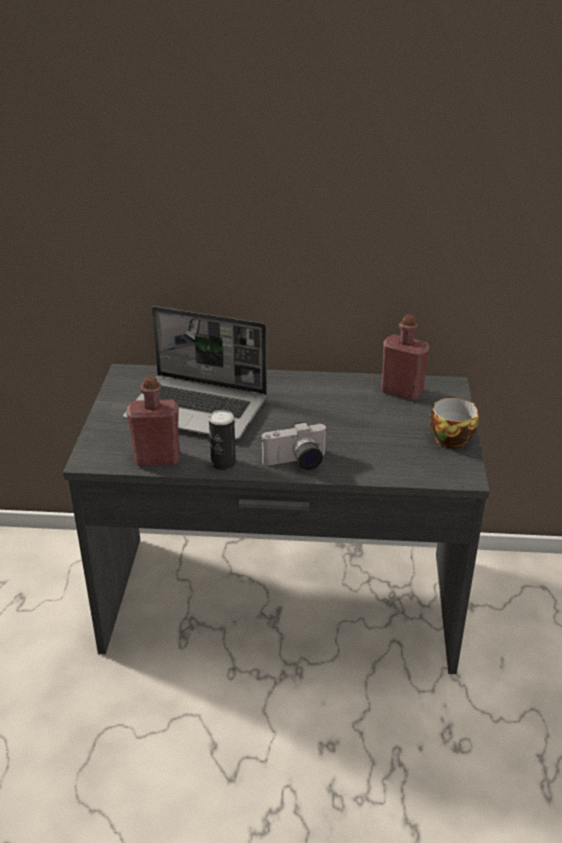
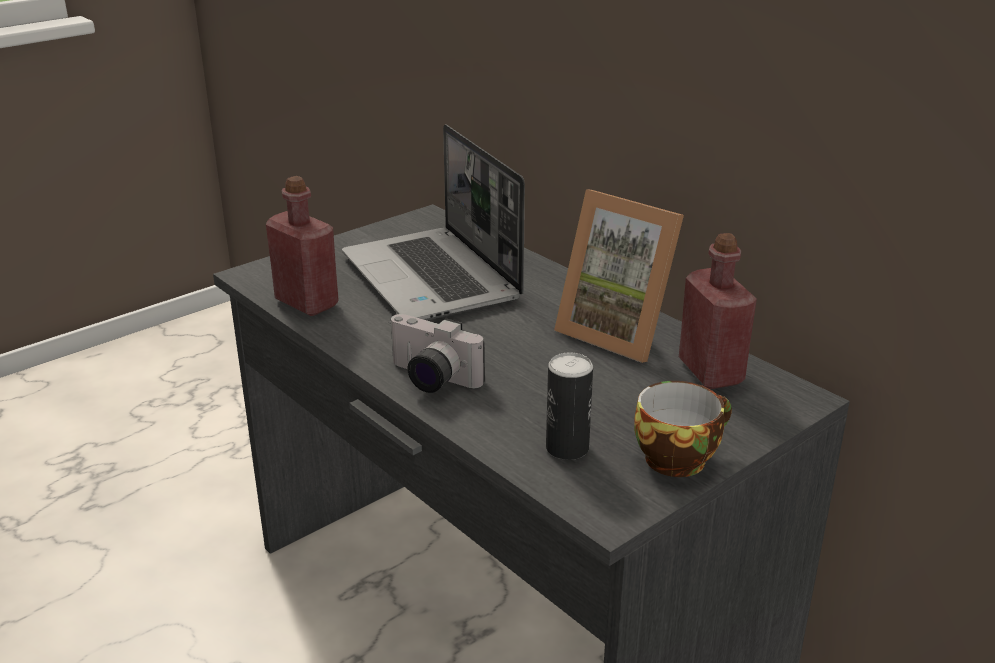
camera: 45 degrees right, 5 degrees down
(223, 463) = (356, 339): can -> can (567, 448)
(335, 392) = (619, 332): none -> picture frame

